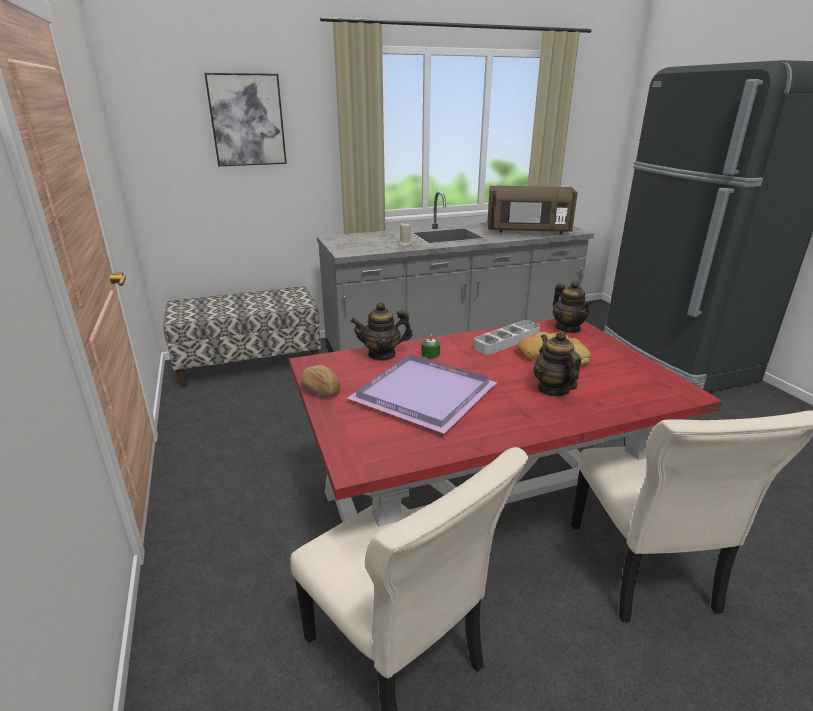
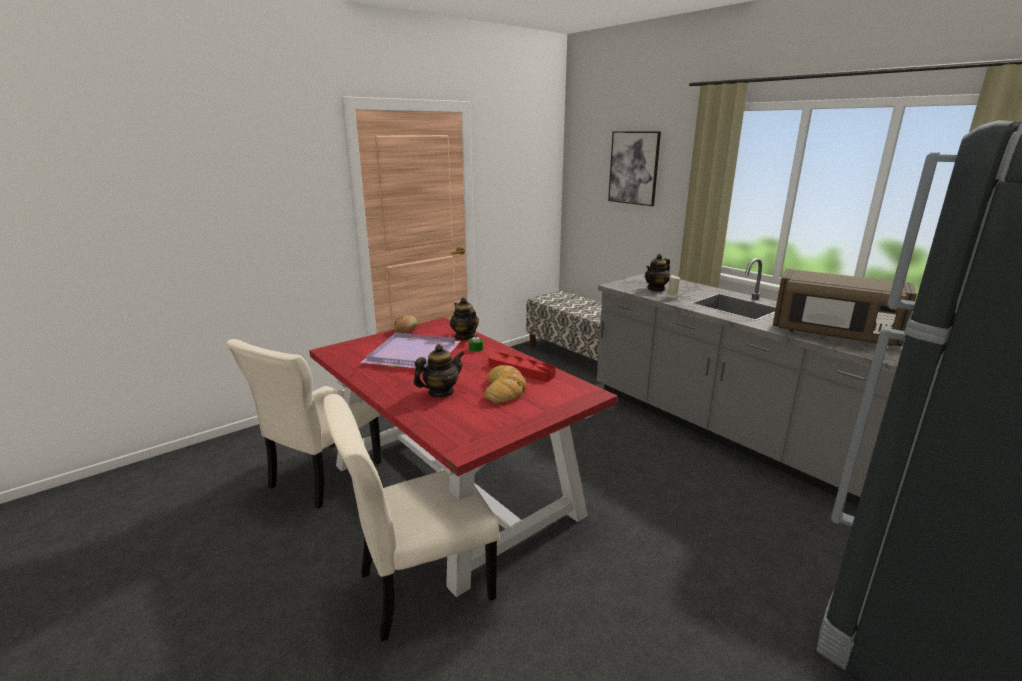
camera: 70 degrees right, 5 degrees down
(507, 341) = (521, 370): grey tray -> red tray
(528, 231) = (833, 335): brown microwave -> brown microwave turned 45 degrees counterclockwise
(568, 328) = (575, 392): teapot -> teapot (656, 289)

